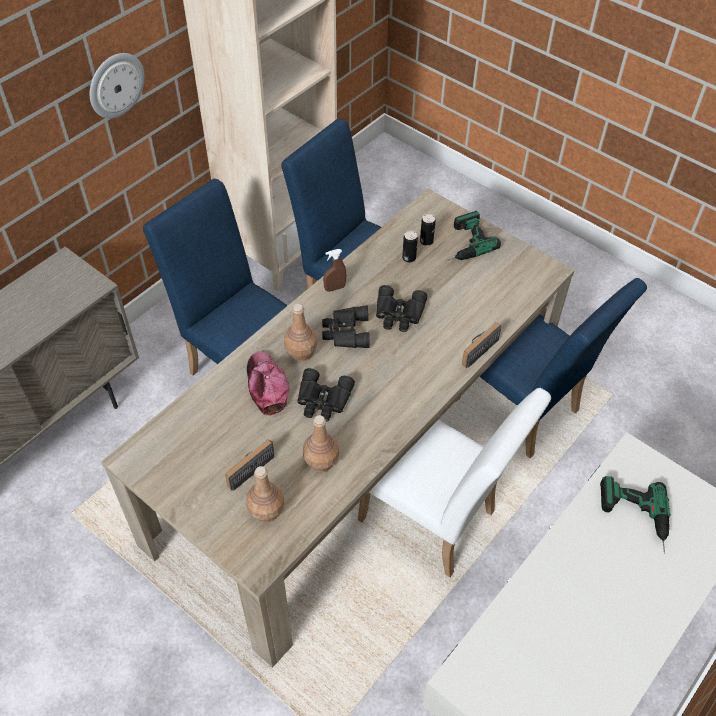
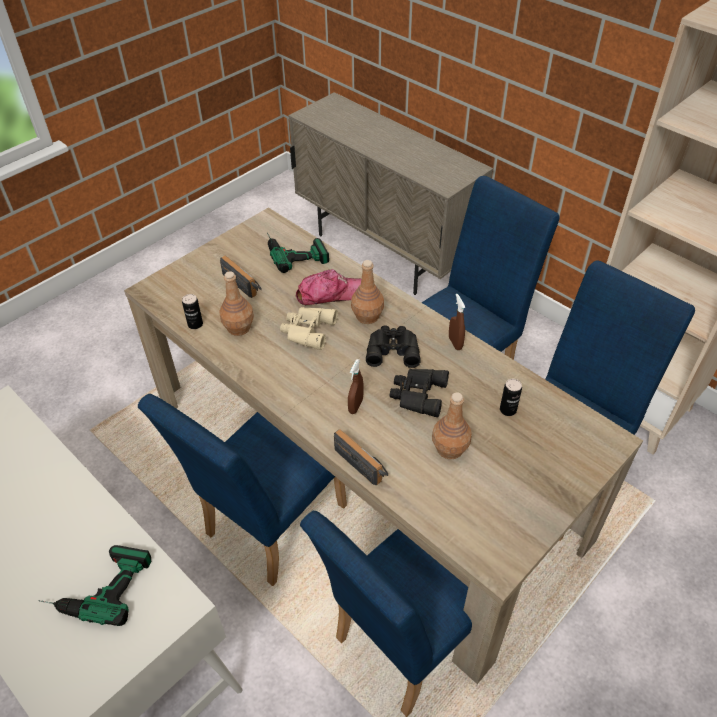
camera: 95 degrees right, 5 degrees down
(115, 85) = (603, 87): wall clock -> none
(267, 510) = (198, 294): brown bottle -> brown bottle (450, 449)
(323, 400) = (307, 330): black binoculars -> beige binoculars
(417, 356) = (355, 406): none -> brown spray bottle
(426, 241) = (539, 429): can -> can (195, 324)
(435, 522) = (268, 527): white chair -> blue chair
(462, 243) = (541, 467): power drill -> power drill (294, 251)

